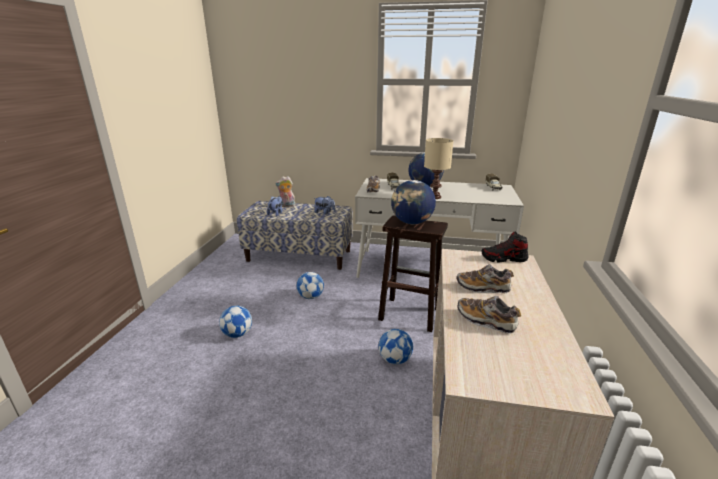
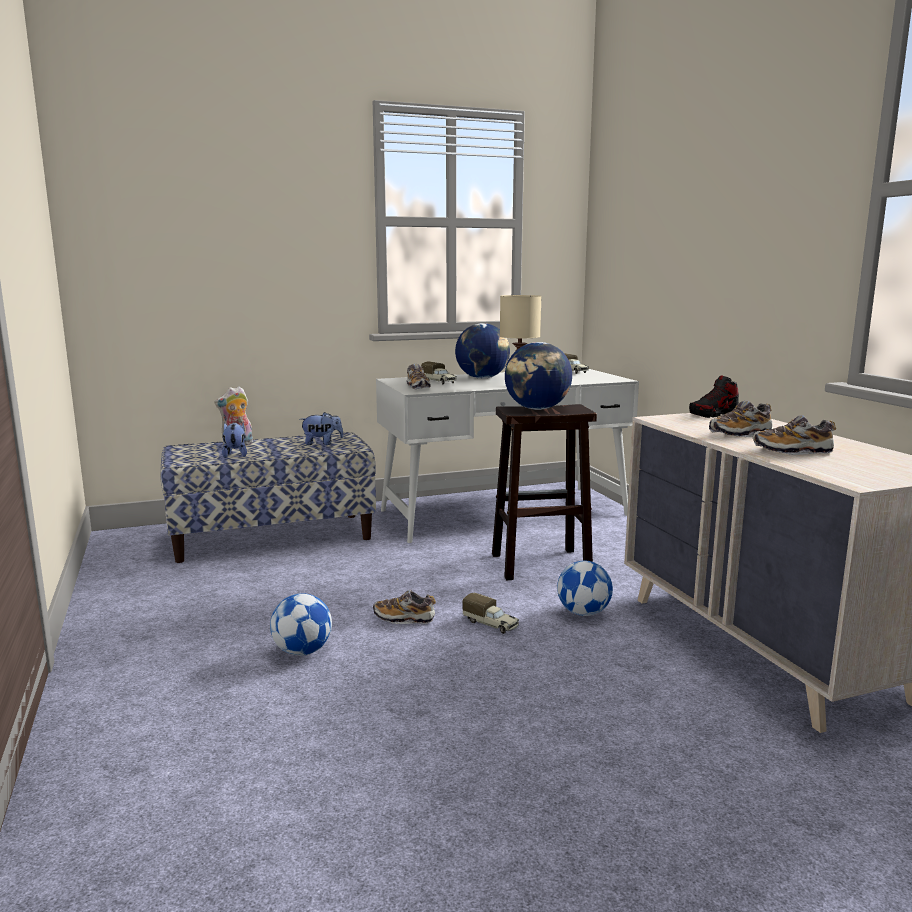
camera: 30 degrees left, 10 degrees down
(301, 329) = (404, 618): none -> shoe
(310, 297) = (366, 579): football -> none
(337, 349) = (491, 624): none -> toy truck

